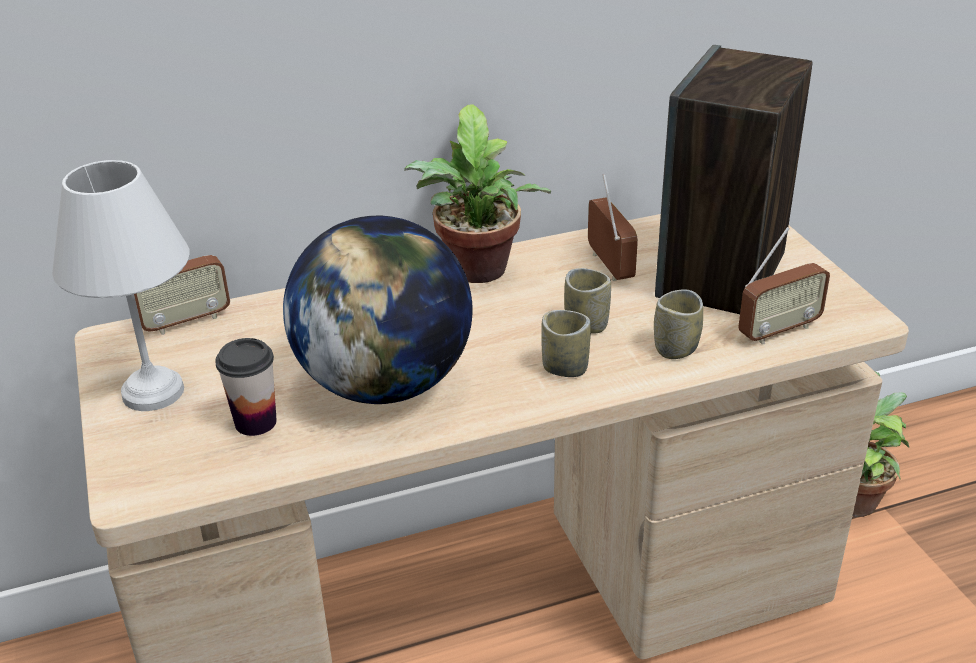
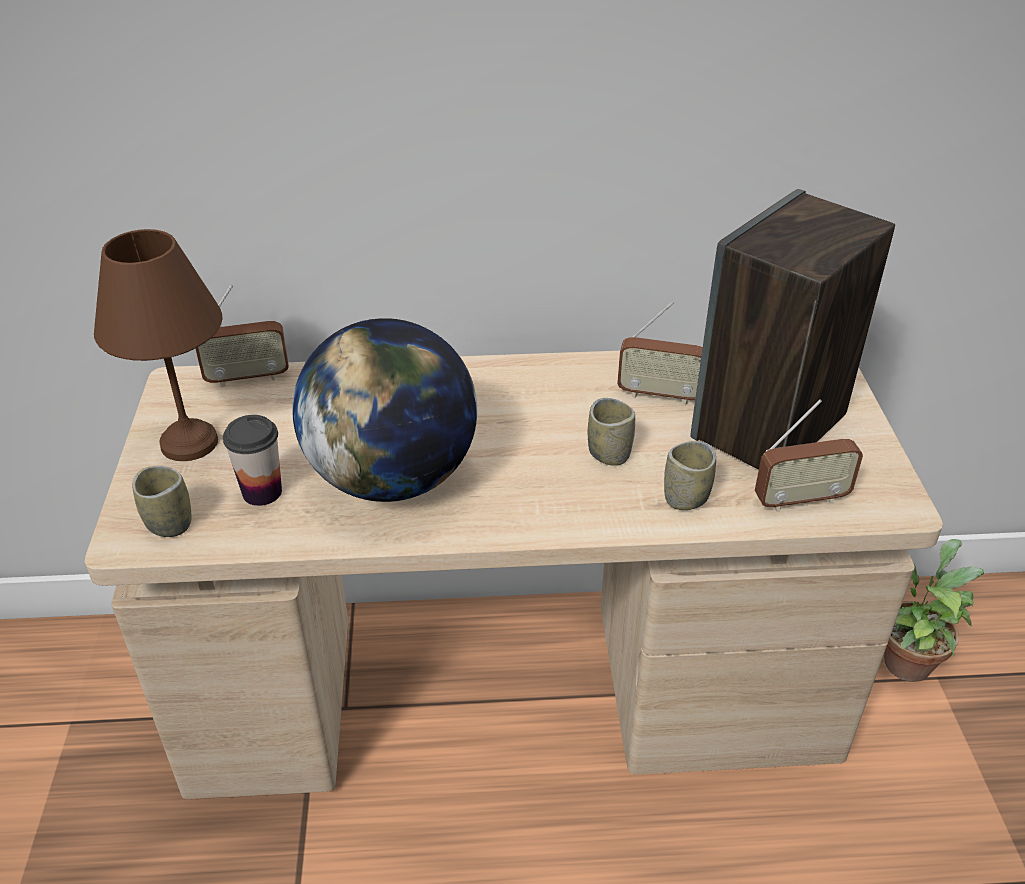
camera: 15 degrees right, 5 degrees up
(151, 394) = (187, 444): white table lamp -> brown table lamp
(478, 273) = (529, 379): potted plant -> none
(565, 368) = (567, 496): cup -> cup (169, 524)
(609, 266) = (660, 395): radio -> radio turned 105 degrees clockwise

